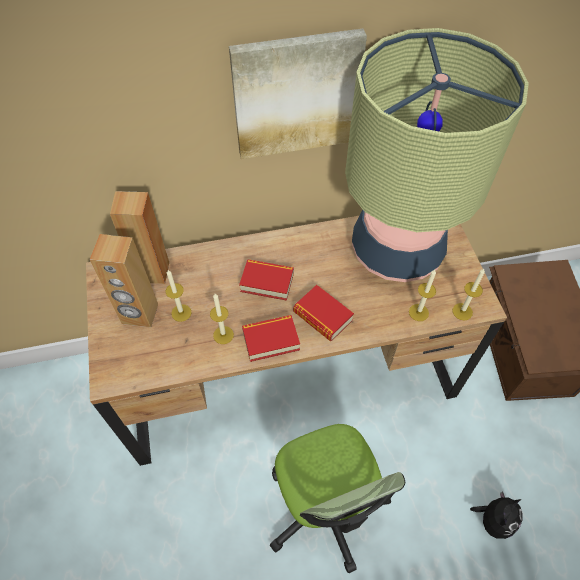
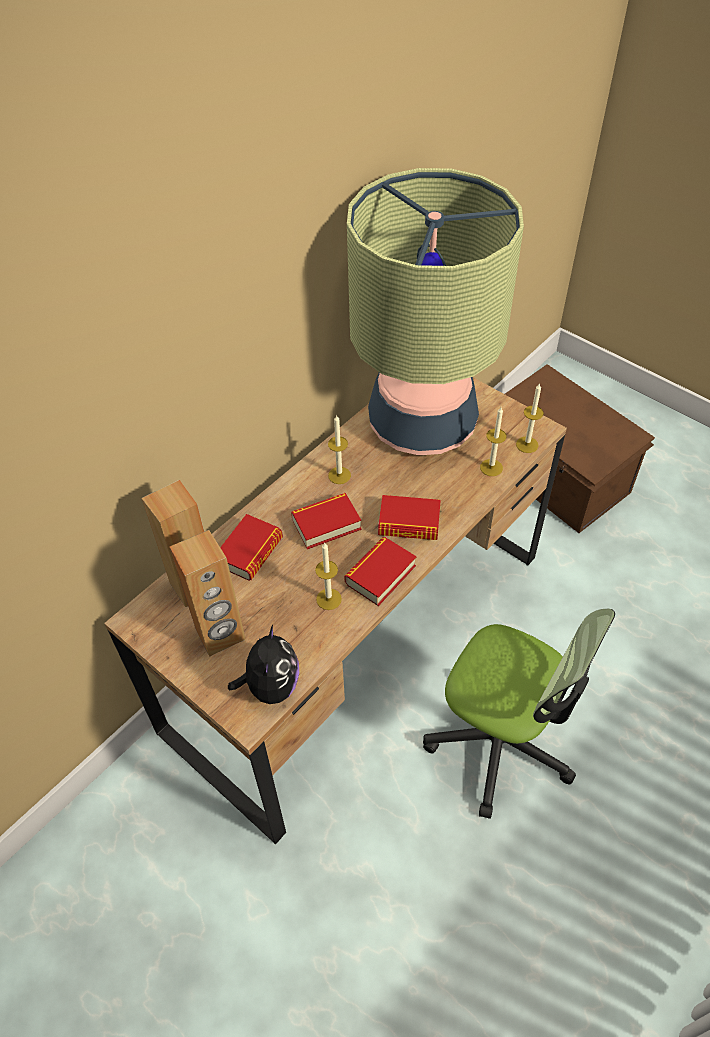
camera: 35 degrees left, 5 degrees down
(181, 313) = (264, 606): candle -> candle (339, 475)
(204, 270) = (249, 552): none -> book
(296, 94) = (283, 298): picture -> none
(493, 520) = (651, 645): plush toy -> plush toy (271, 685)

